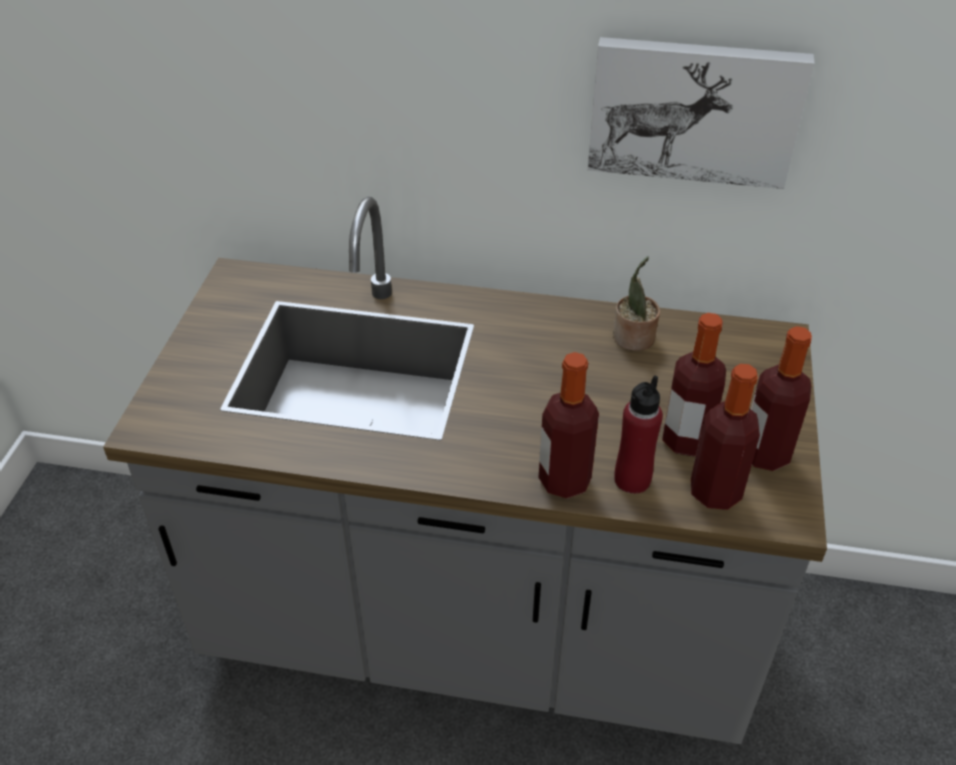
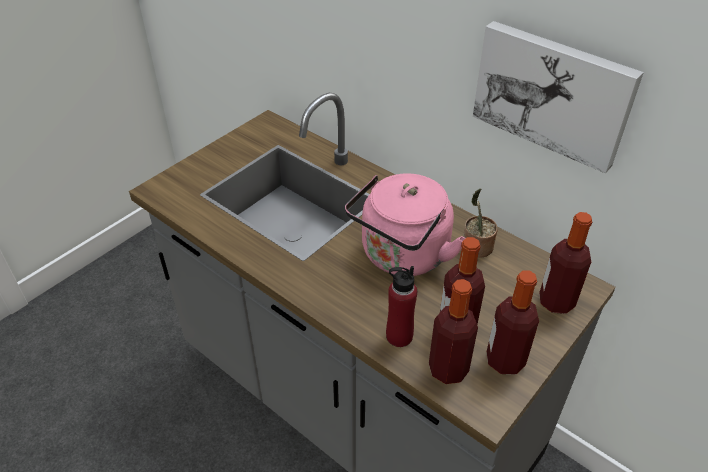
camera: 30 degrees right, 0 degrees up
(558, 384) = (402, 257): none -> pink kettle
(564, 480) = (355, 317): bottle -> bottle (556, 301)

